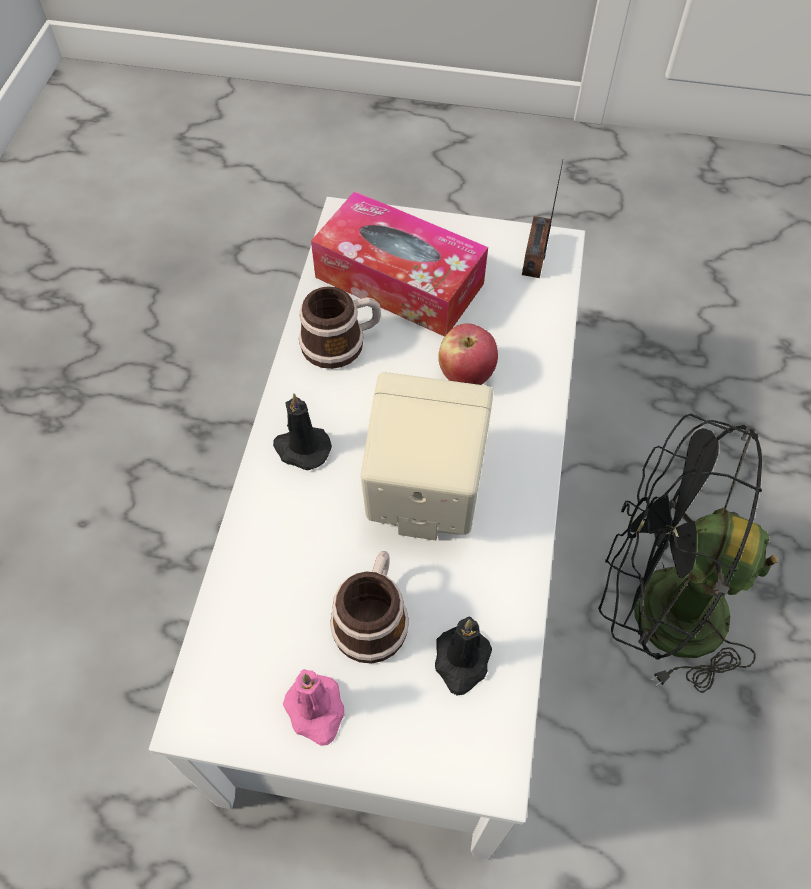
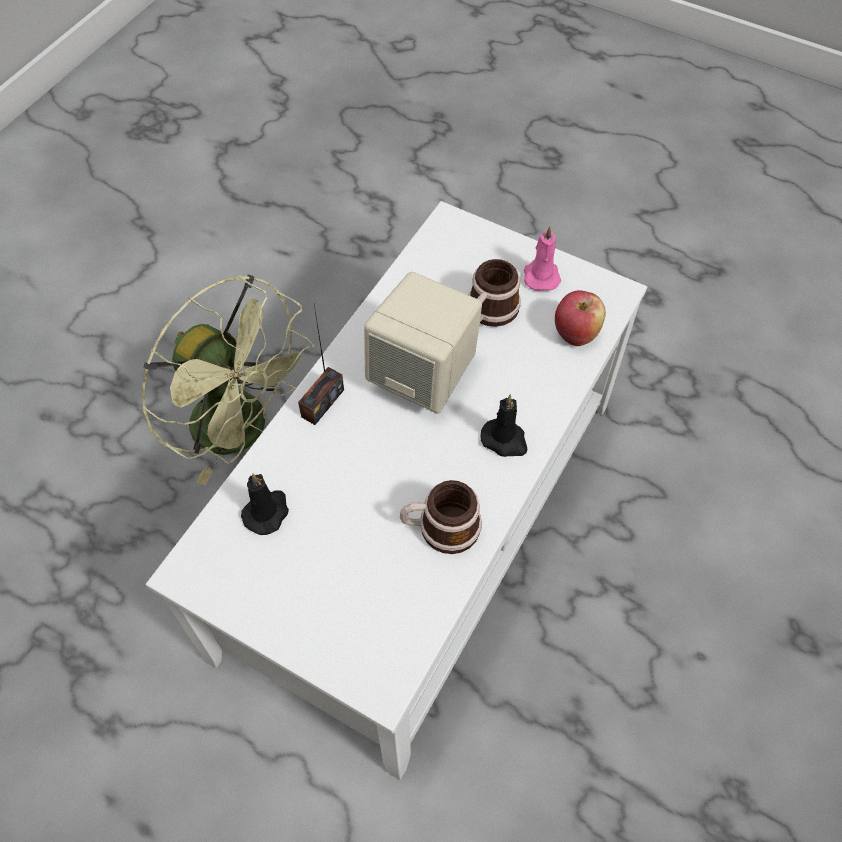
camera: 160 degrees left, 0 degrees up
(399, 280) = (360, 580): tissue box -> none
(461, 661) = (442, 274): black candle -> black candle (267, 512)
(465, 375) = (345, 461): apple -> apple (575, 334)
(535, 257) = (215, 565): radio -> radio (322, 403)
(655, 609) = (244, 430): black fan -> green fan

